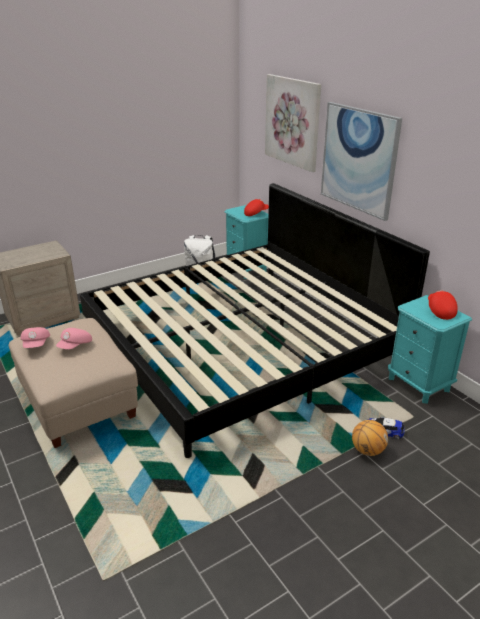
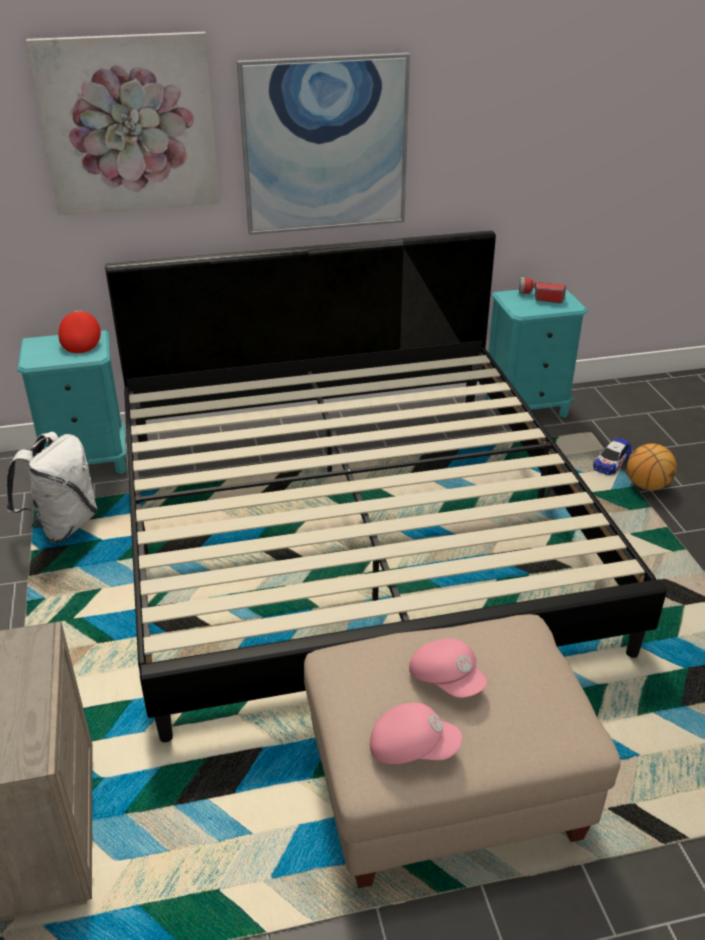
camera: 70 degrees left, 5 degrees up
(439, 311) = (540, 296): red cap -> flashlight

